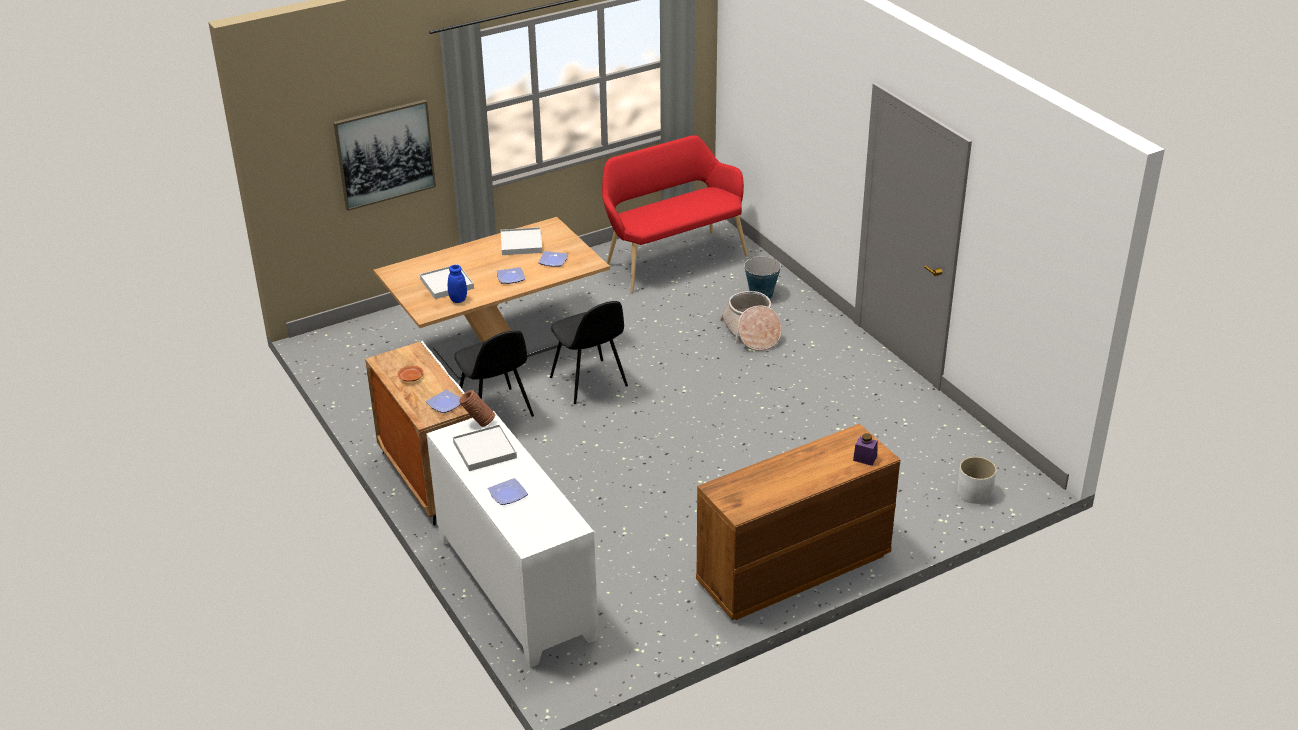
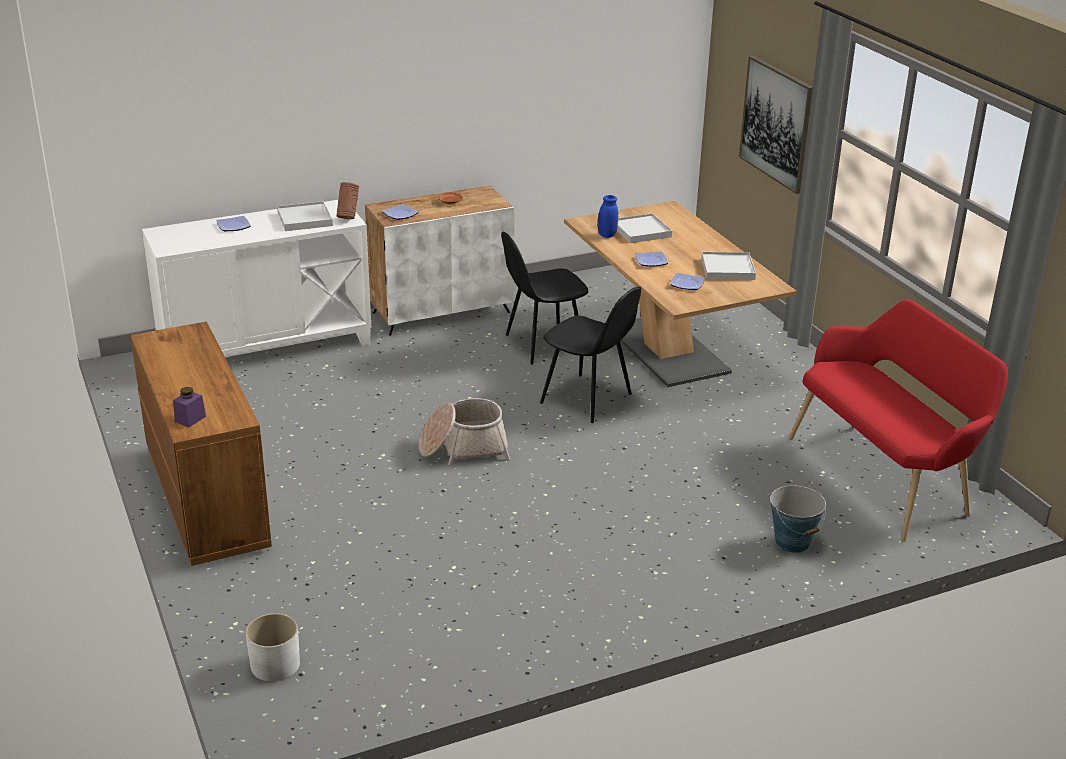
camera: 95 degrees right, 5 degrees down
(589, 383) = (588, 399): black chair -> black chair turned 120 degrees counterclockwise
(751, 332) = (690, 523): basket -> basket (463, 447)

